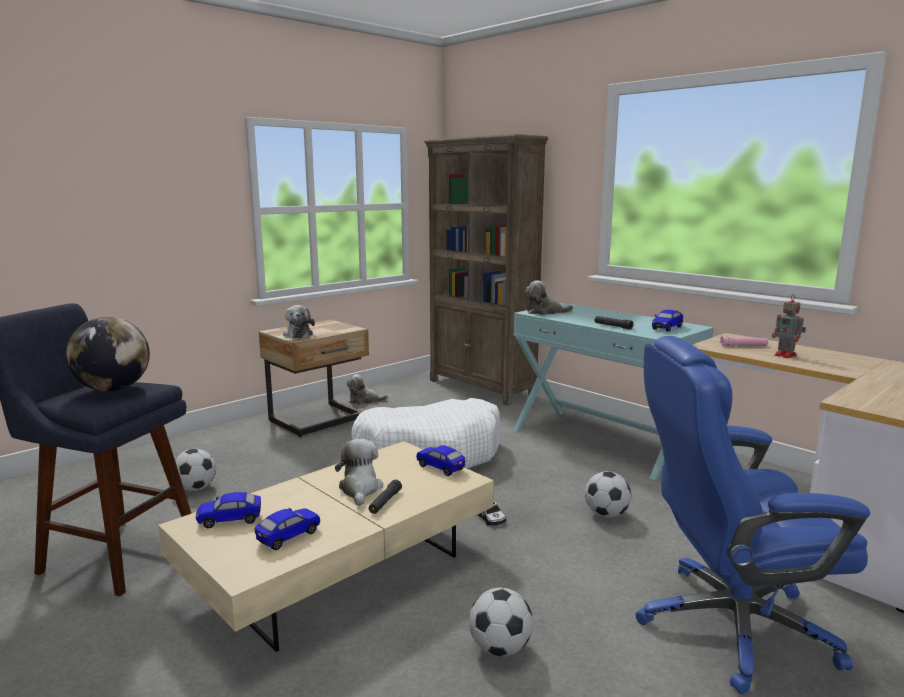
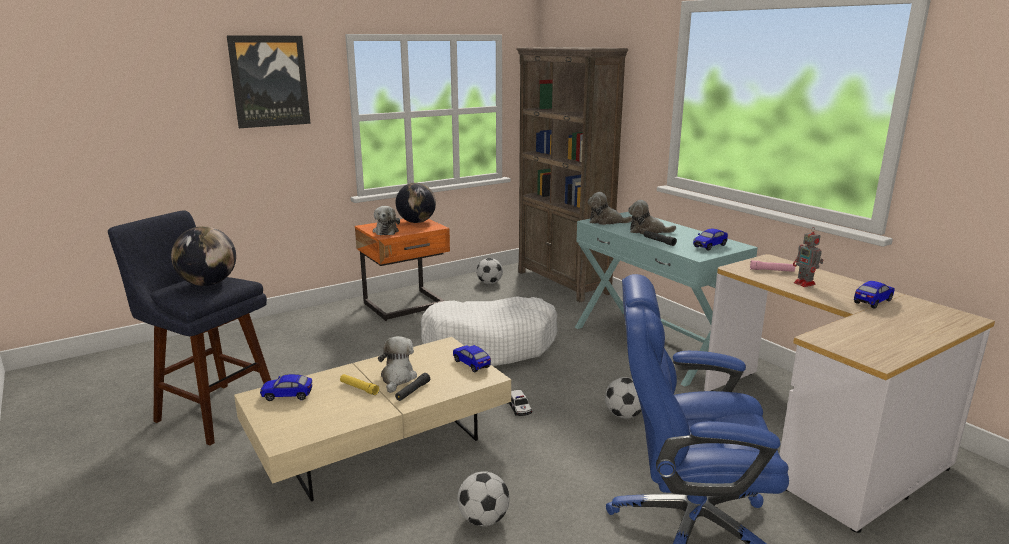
camera: 10 degrees right, 5 degrees up
(160, 165) = (269, 81): none -> picture
(195, 488) = (288, 361): football -> football (489, 283)
(288, 536) = (326, 414): toy car -> toy car (873, 301)
(318, 420) = (406, 306): beige nightstand -> orange nightstand
(318, 504) = (359, 388): none -> yellow flashlight
(328, 325) = (416, 222): none -> globe
(364, 400) = (452, 289): plush toy -> plush toy (647, 231)

